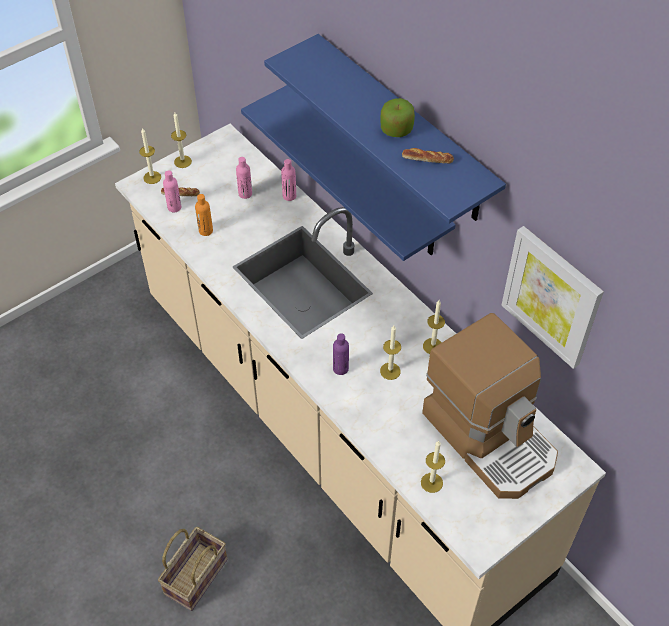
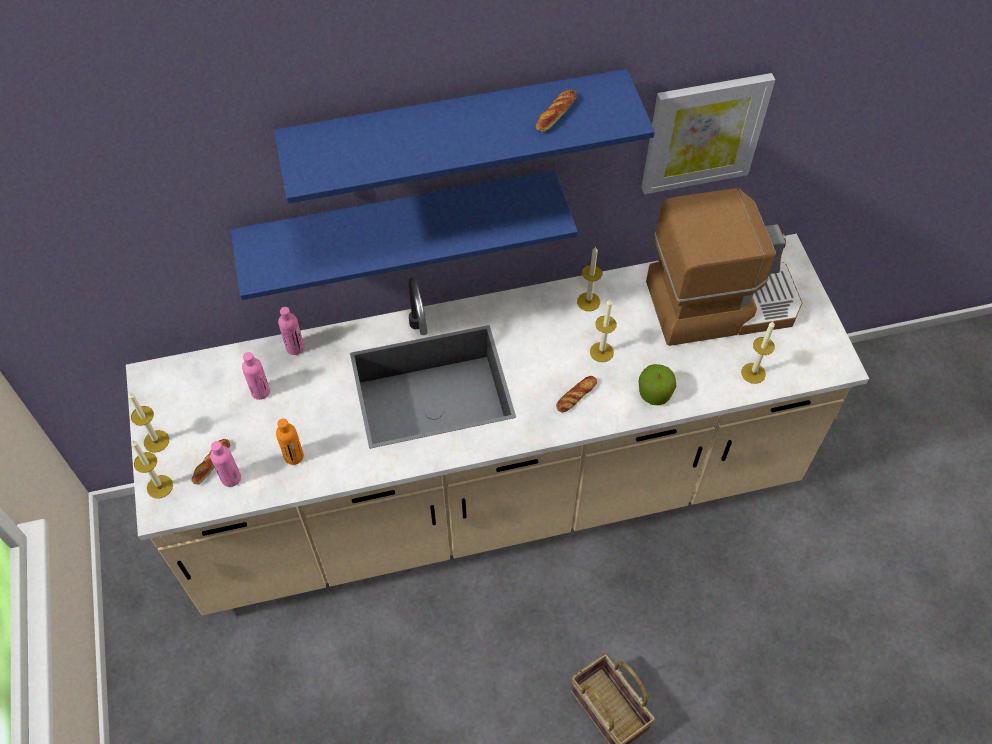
camera: 65 degrees left, 5 degrees up
(340, 368) = (576, 395): purple bottle -> bread
(396, 129) = (493, 121): apple -> apple (654, 393)

